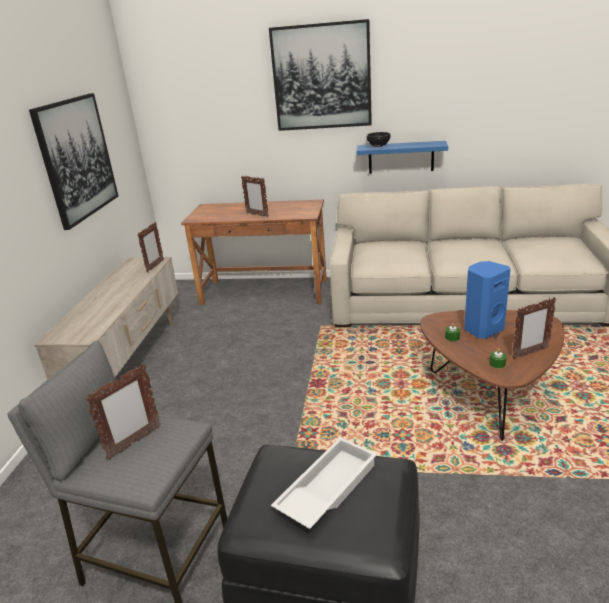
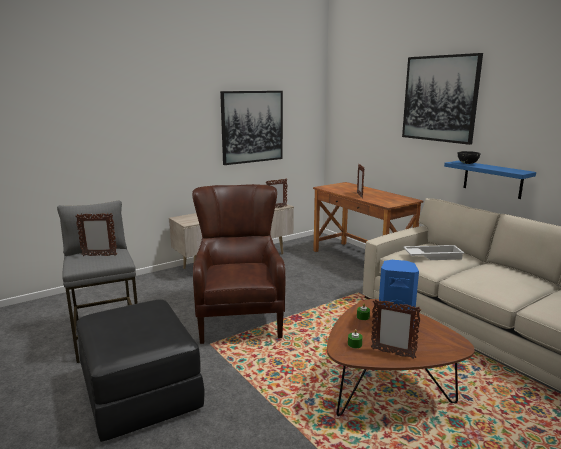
camera: 45 degrees right, 10 degrees down
(264, 419) = (239, 317): none -> brown armchair
(326, 488) = (138, 325): white tray -> white tray (432, 256)

